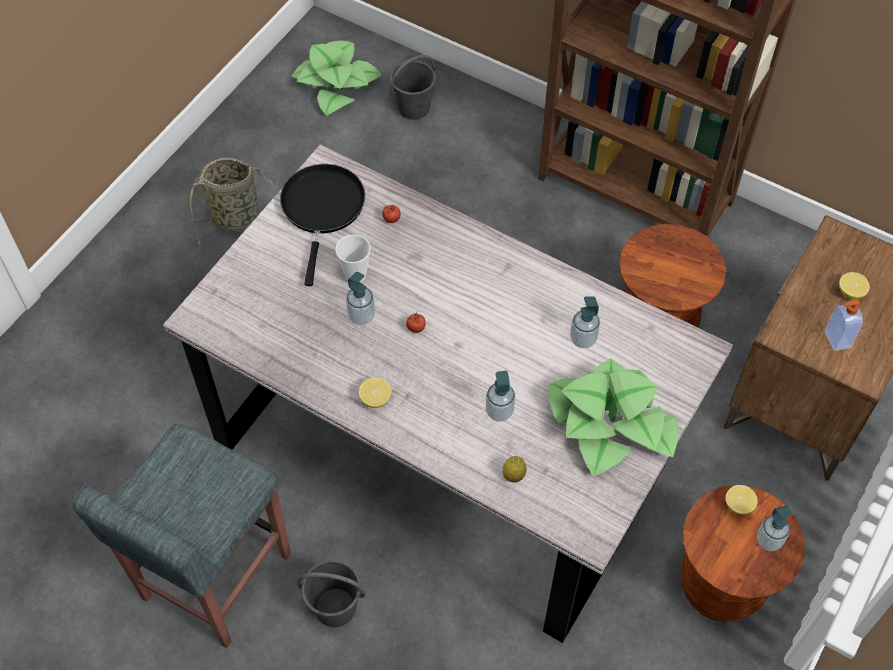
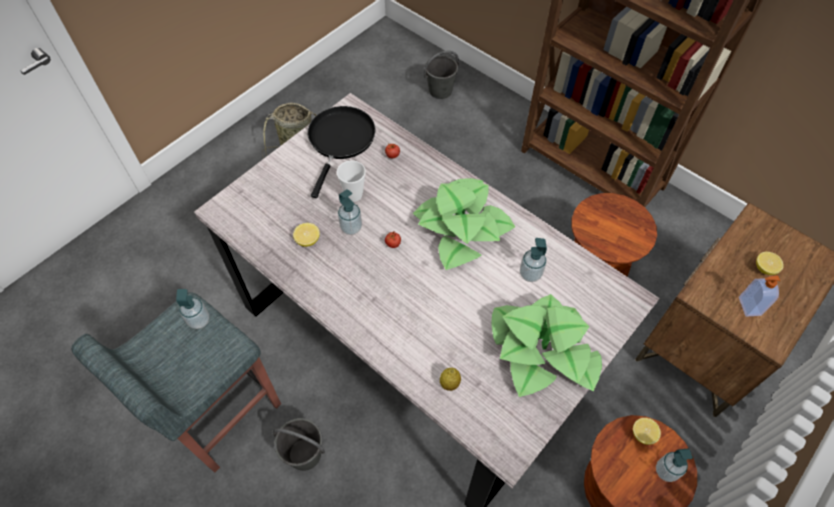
camera: 10 degrees right, 0 degrees up
(336, 82) = (390, 67): potted plant -> potted plant (462, 227)
(375, 399) = (346, 298): lemon -> lemon (308, 240)
(499, 411) = (448, 325): soap dispenser -> soap dispenser (199, 320)

